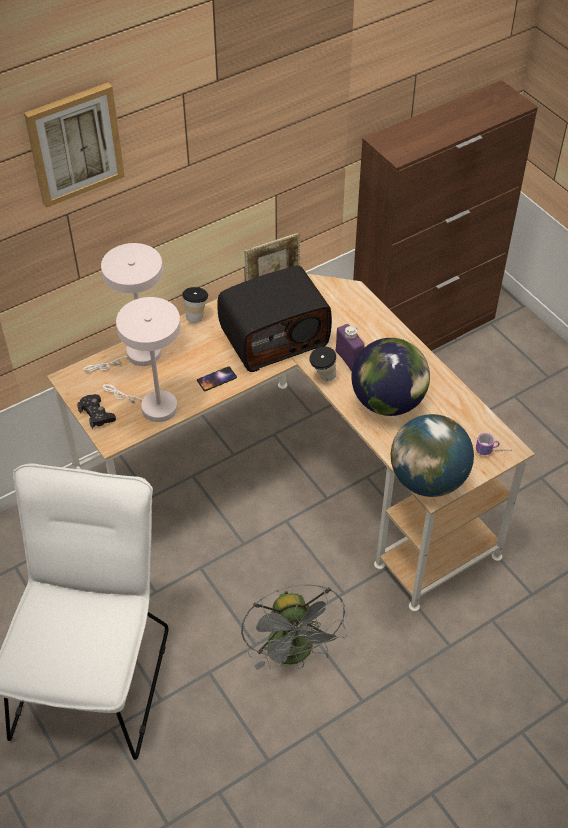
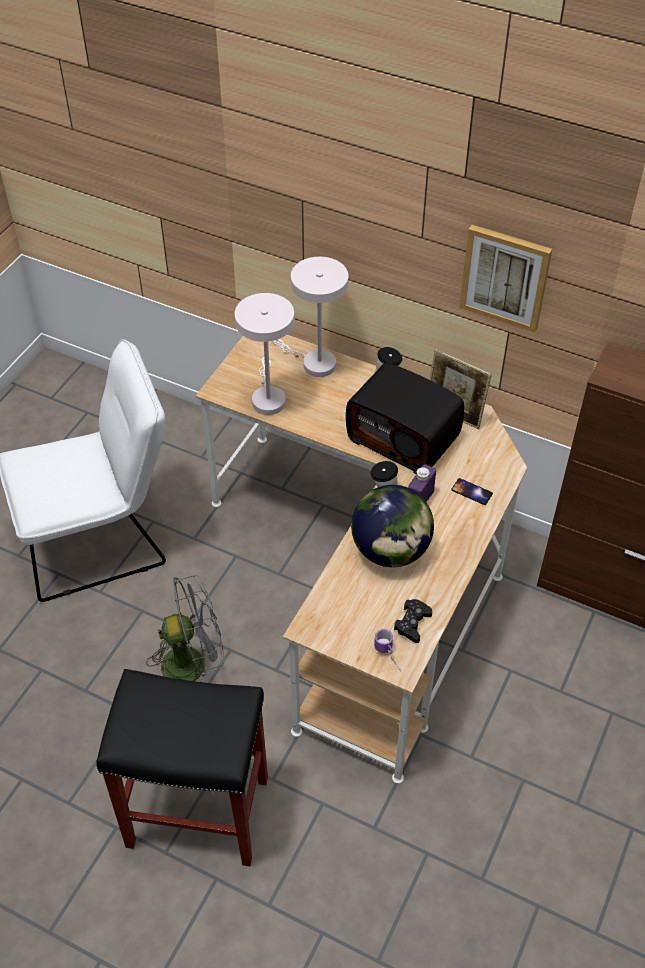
camera: 60 degrees right, 0 degrees up
(74, 144) = (315, 143): picture -> picture (505, 277)
(96, 414) = (235, 369): black game controller -> black game controller (412, 623)
(217, 379) = (327, 422): phone -> phone (471, 492)
(294, 654) = (193, 662): grey fan -> grey fan turned 150 degrees counterclockwise
(428, 479) = (320, 618): globe -> none
(450, 720) = (196, 812): none -> black stool

